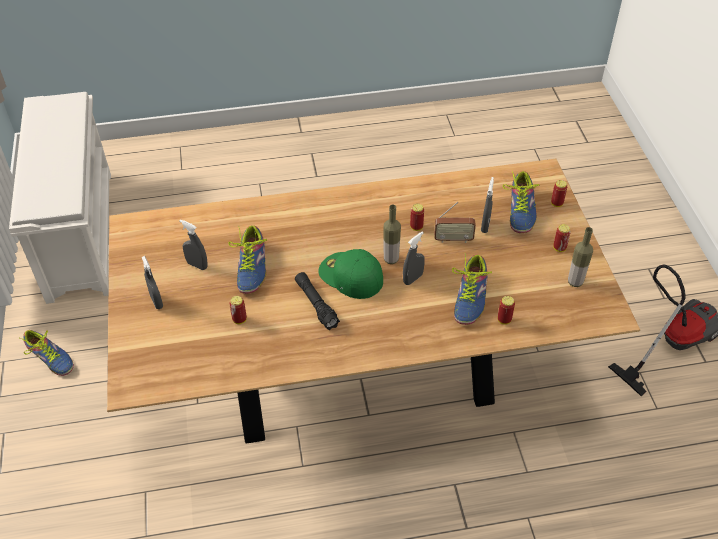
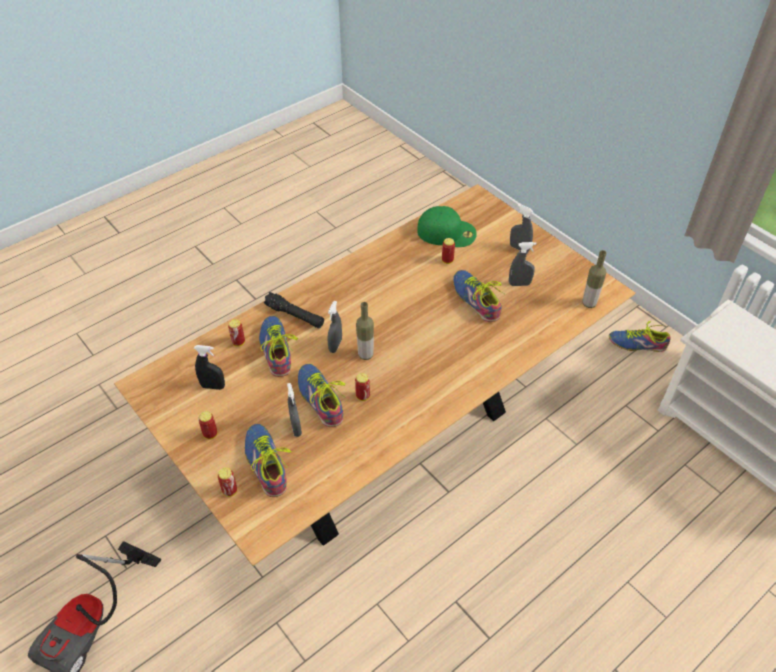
camera: 150 degrees right, 0 degrees up
(316, 305) = (399, 293): black flashlight -> black flashlight (295, 315)
(350, 275) = (390, 326): green cap -> green cap (447, 232)
(453, 239) = (320, 399): radio -> shoe
(544, 287) = (213, 386): none -> black spray bottle
(575, 282) = (184, 404): bottle -> bottle (589, 303)

